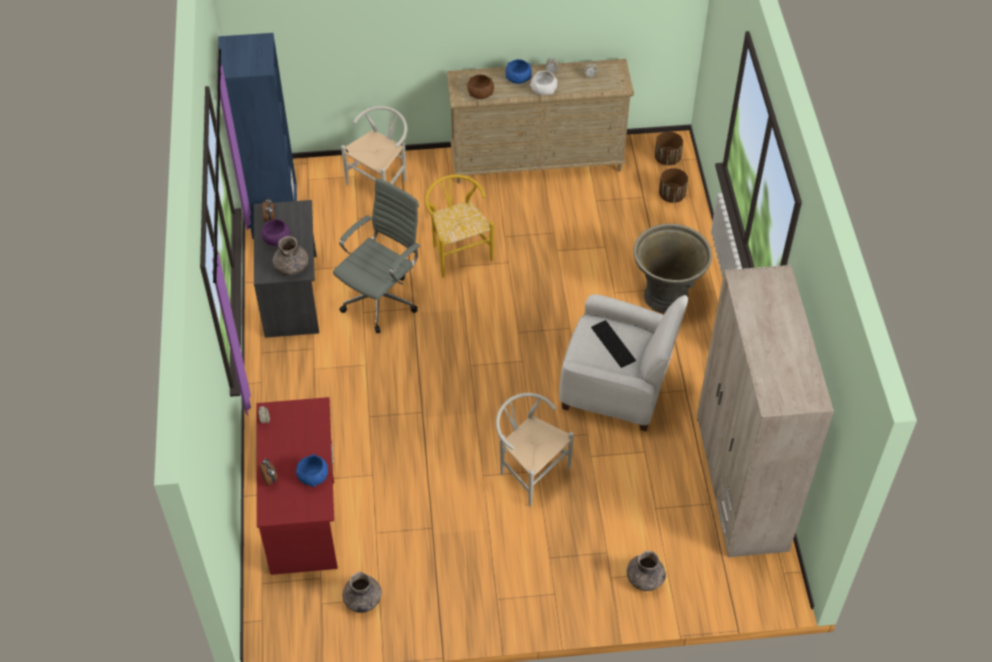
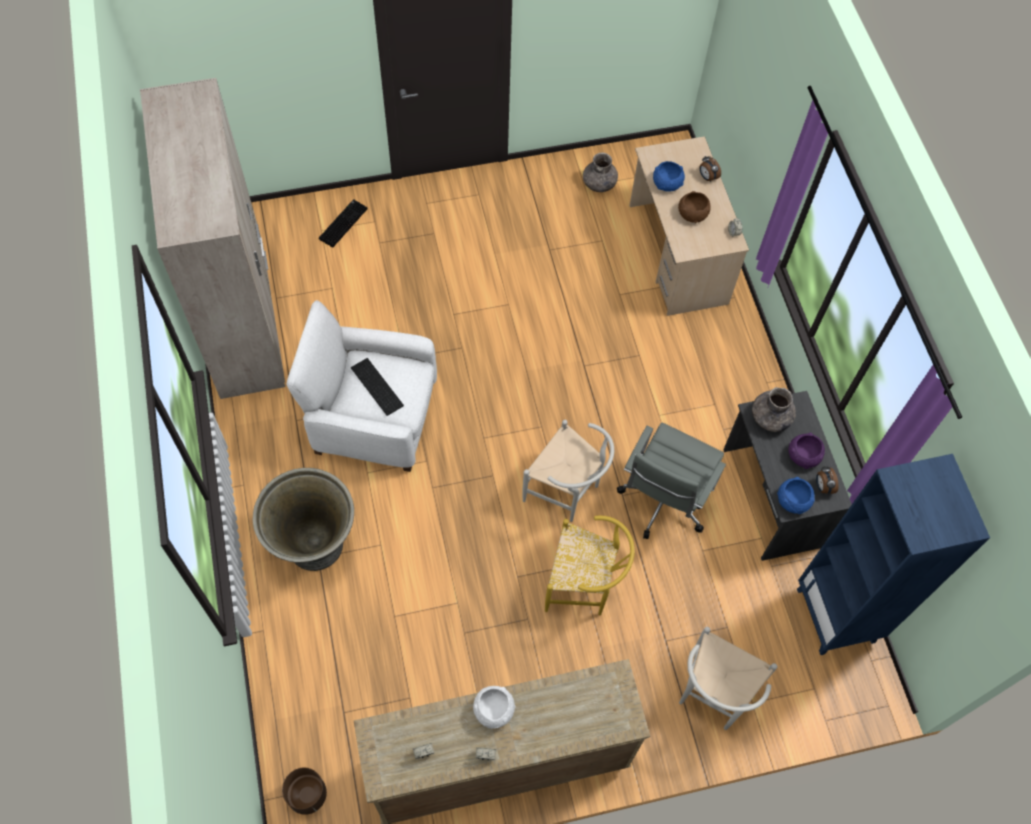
camera: 170 degrees right, 10 degrees up
(303, 510) = (677, 254): red desk -> beige desk
(458, 251) = (584, 586): yellow chair -> yellow chair turned 45 degrees counterclockwise
(480, 93) = (588, 690): brown bowl -> brown bowl (692, 214)
(518, 78) = (536, 731): blue bowl -> blue bowl (793, 500)
(529, 471) = (461, 313): white chair -> white chair (567, 492)
(644, 579) = (343, 223): grey vase -> keyboard
(672, 195) = (302, 720): brown planter -> none

